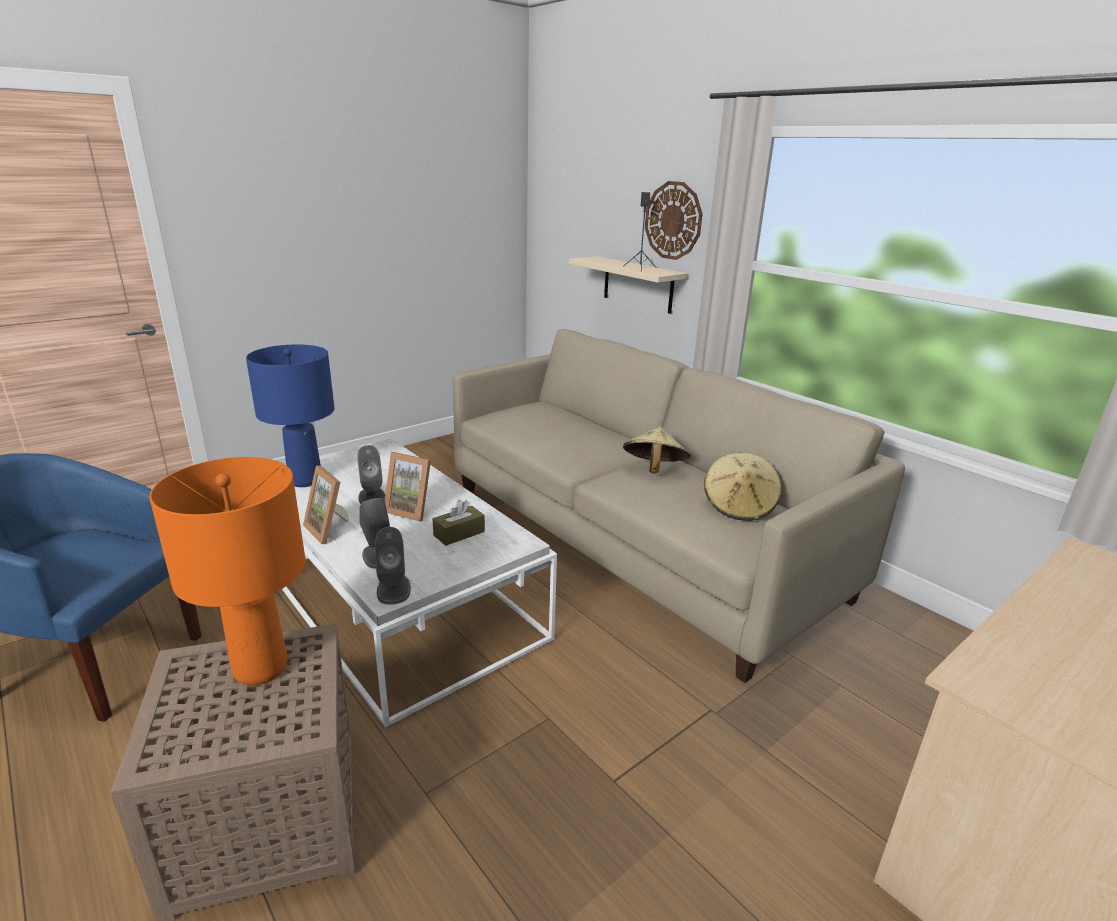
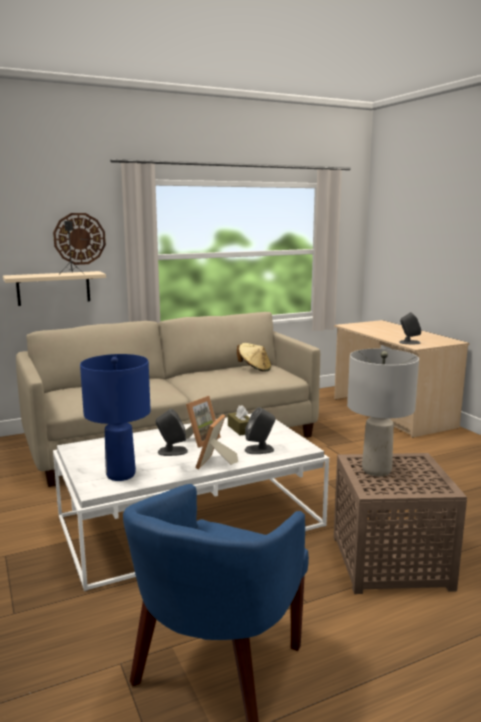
camera: 75 degrees left, 10 degrees down
(259, 669) = (377, 470): orange table lamp -> grey table lamp
(330, 529) = (215, 463): picture frame -> picture frame turned 135 degrees clockwise
(393, 589) = (298, 446): grey speaker -> grey speaker (409, 342)
(653, 470) = (201, 377): beige hat -> none

